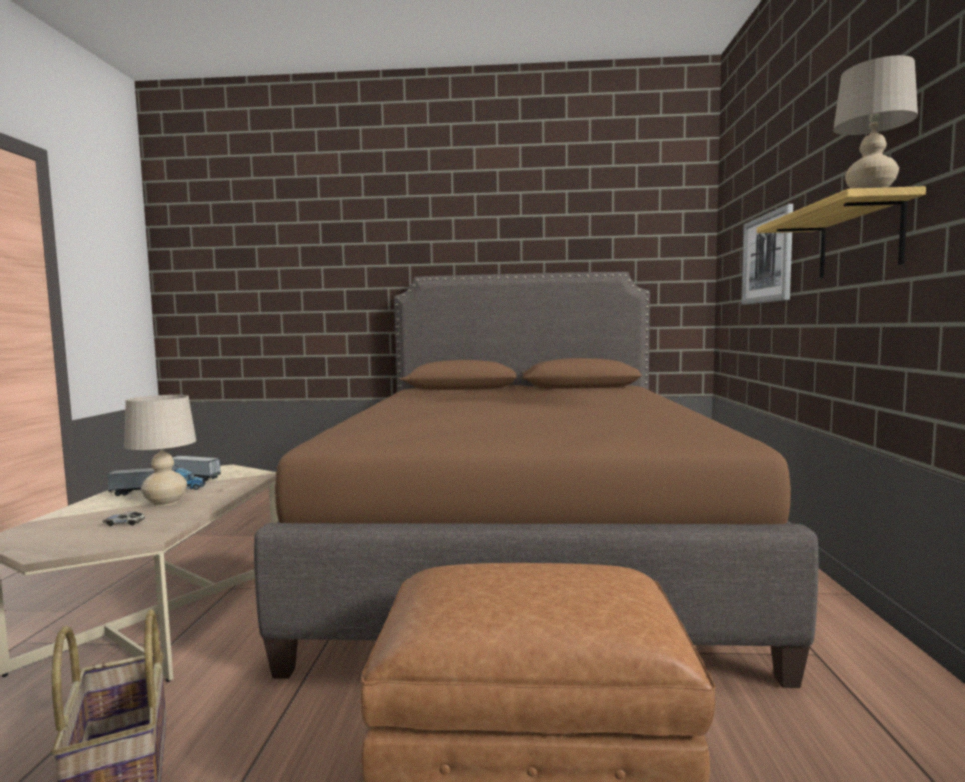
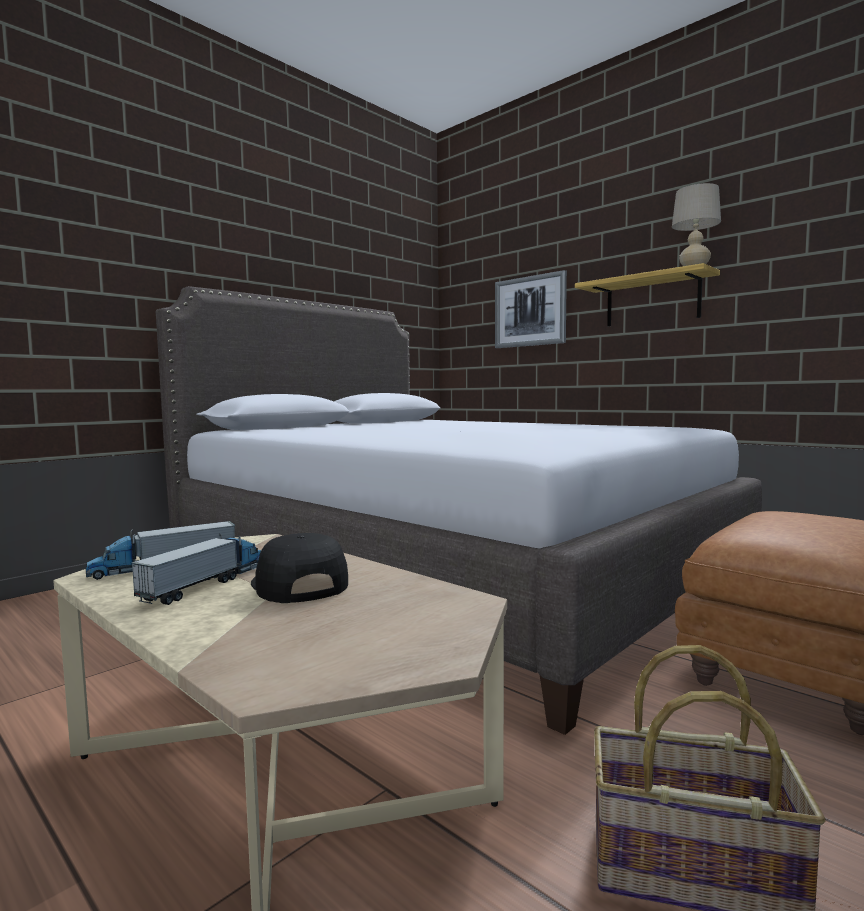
camera: 50 degrees left, 0 degrees up
(124, 523) = (367, 609): toy car -> none
(165, 502) = (297, 584): beige table lamp -> black cap
(523, 545) = (442, 573): brown bed -> grey bed

